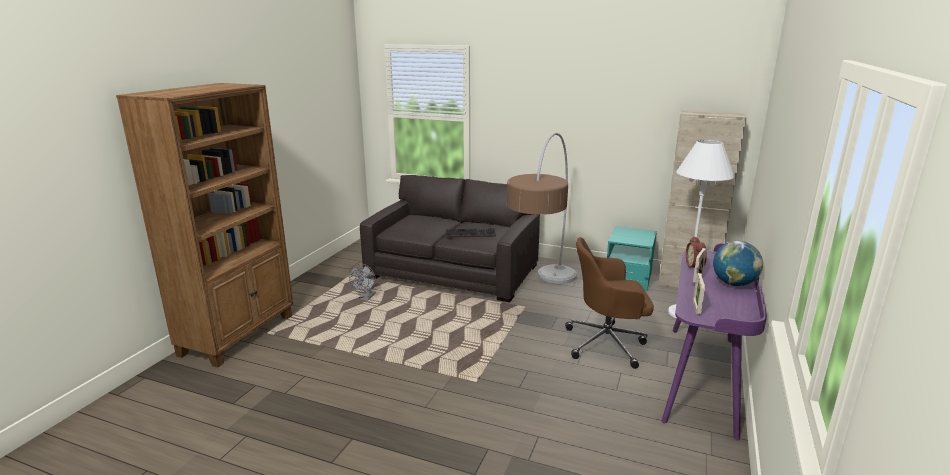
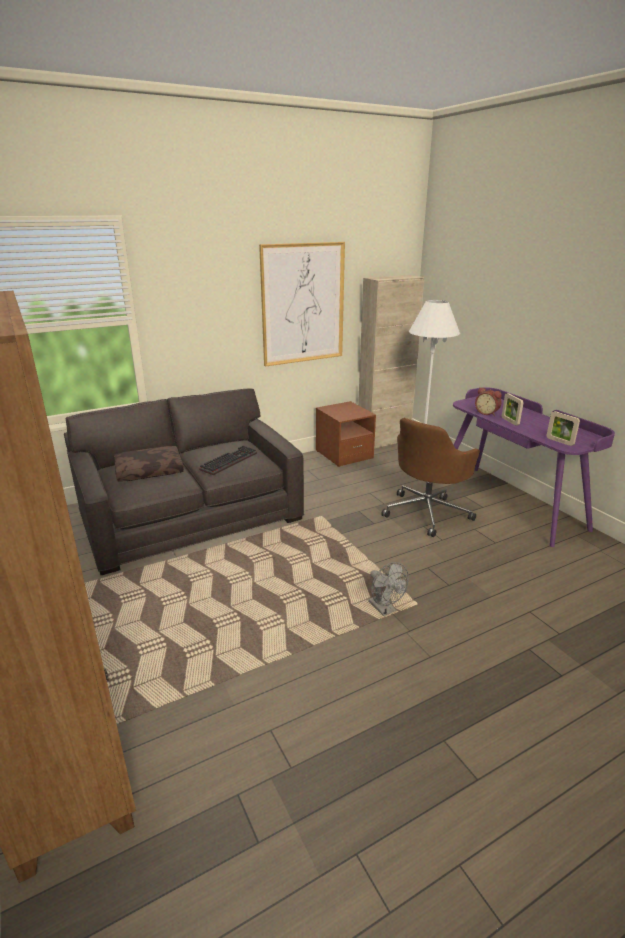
camera: 50 degrees left, 5 degrees up
(366, 298) = (154, 598): grey fan -> grey fan (385, 609)
(424, 223) = (150, 470): none -> brown pillow
(543, 298) = (319, 501): floor lamp -> none
(611, 127) = (303, 304): none -> picture
(628, 279) = (344, 454): turquoise nightstand -> brown nightstand
(733, 284) = (530, 416): globe -> none

